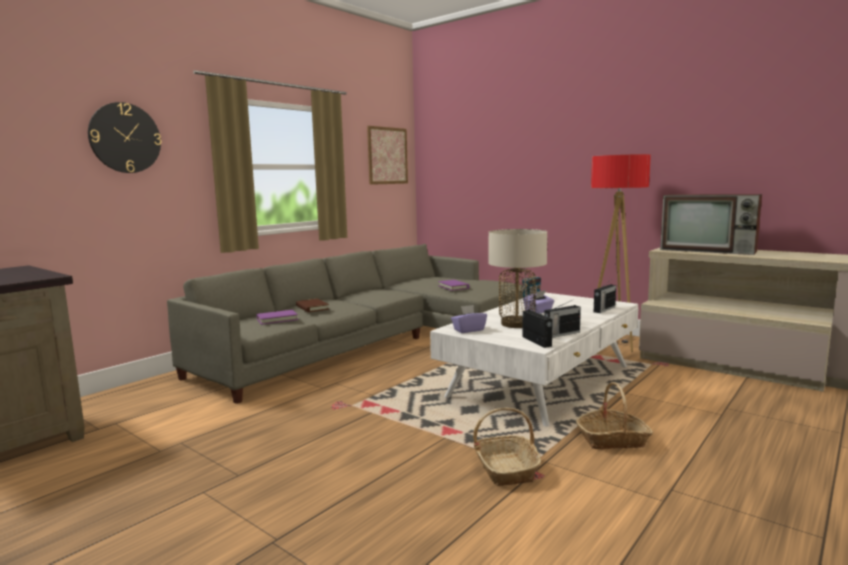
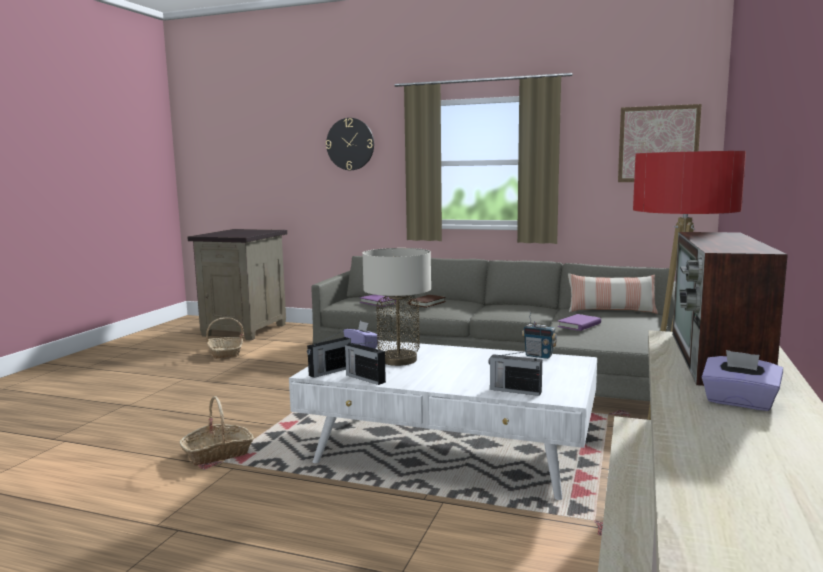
camera: 70 degrees right, 0 degrees up
(418, 279) = (611, 311): none -> pillow
(538, 311) = (469, 363): purple tissue box -> purple tissue box (739, 402)
(613, 440) = (288, 497): basket -> basket (225, 353)

